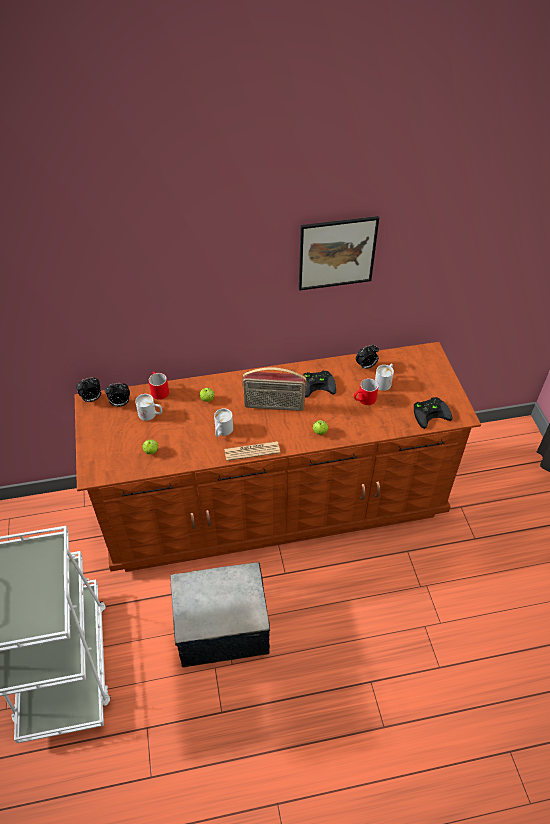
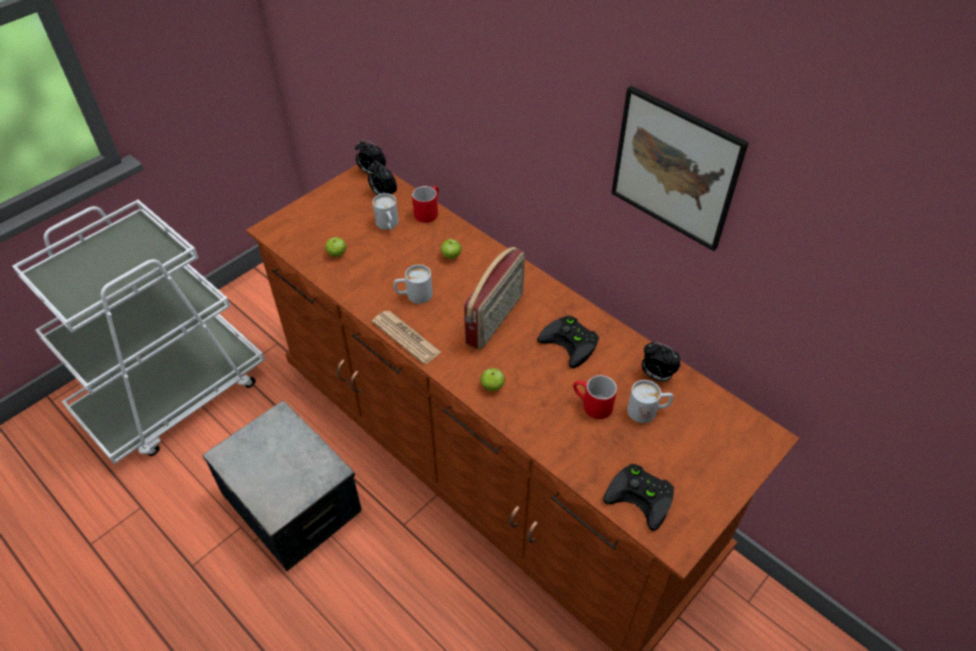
camera: 55 degrees right, 0 degrees up
(274, 406) = (496, 319): radio -> radio turned 120 degrees counterclockwise

